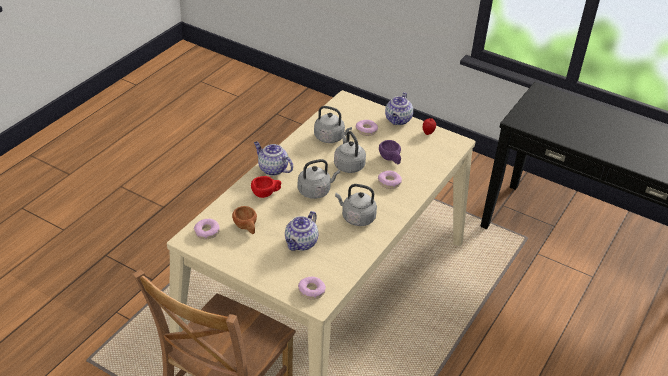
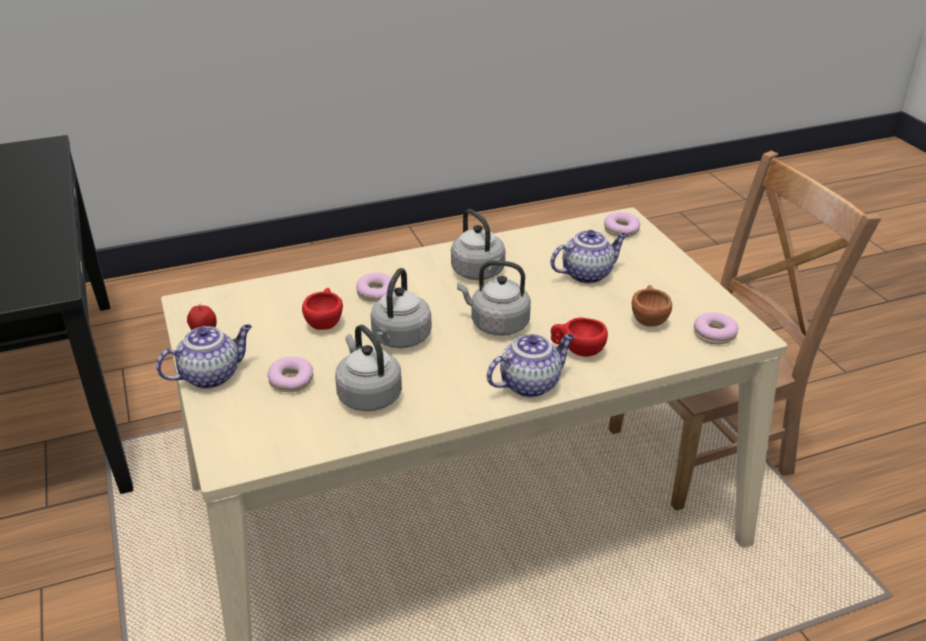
camera: 140 degrees left, 5 degrees down
(272, 169) = (530, 384): teapot -> teapot turned 105 degrees counterclockwise
(390, 159) = (325, 321): purple cup -> red cup

